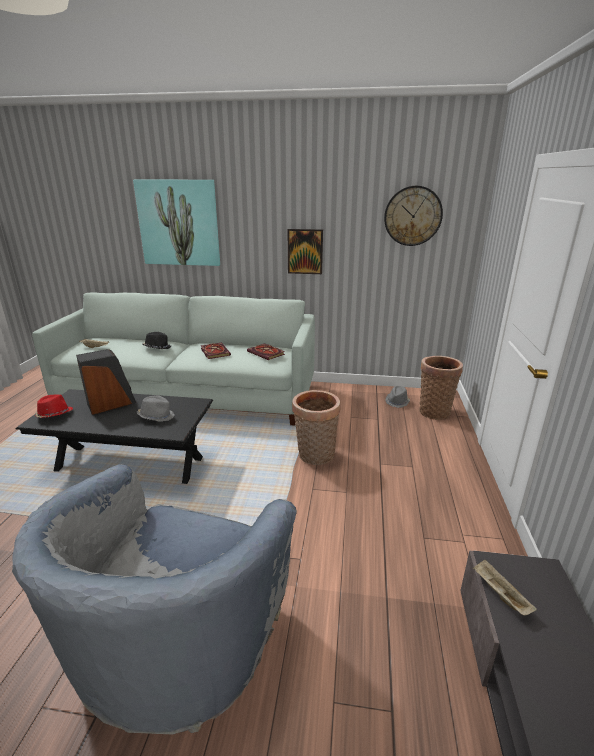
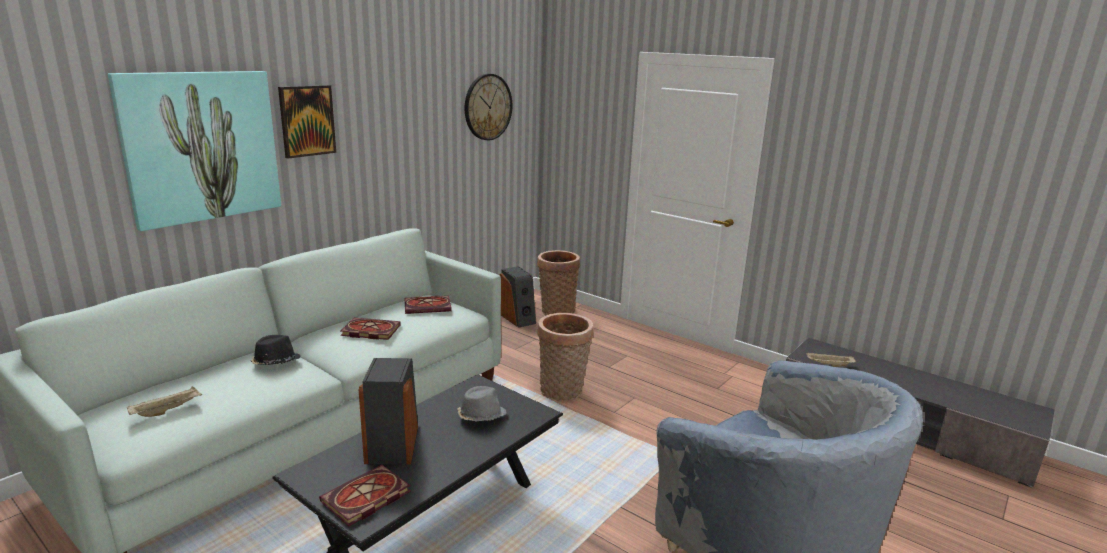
camera: 60 degrees left, 5 degrees down
(54, 415) = (365, 498): red hat -> book
(305, 251) = (389, 164): picture -> picture (307, 121)
(397, 401) = (518, 318): grey hat -> speaker

